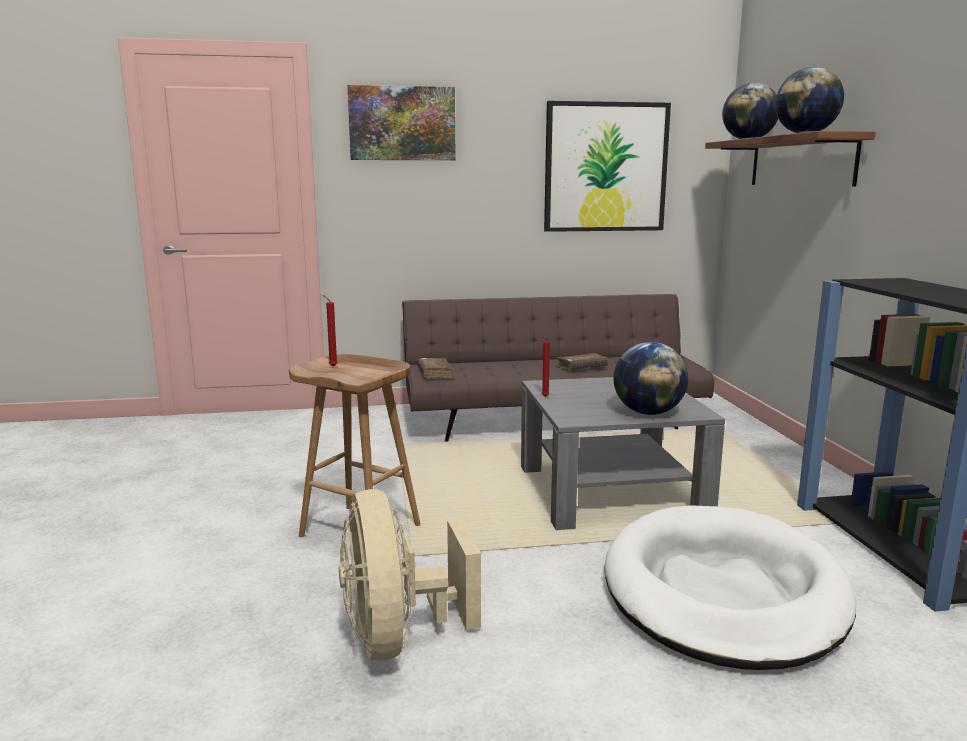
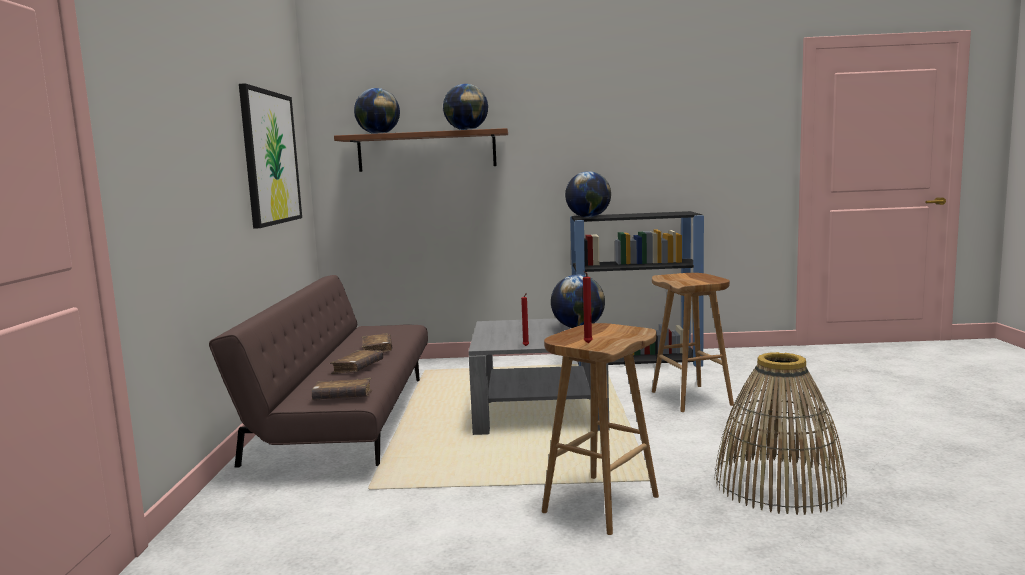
camera: 80 degrees left, 5 degrees down
(398, 638) = (778, 485): beige fan -> basket
(402, 123) = (160, 94): picture -> none
(519, 369) = (358, 368): none -> brown book
(723, 592) = (692, 398): white dog bed -> brown stool
(872, 281) = (588, 217): none -> globe

